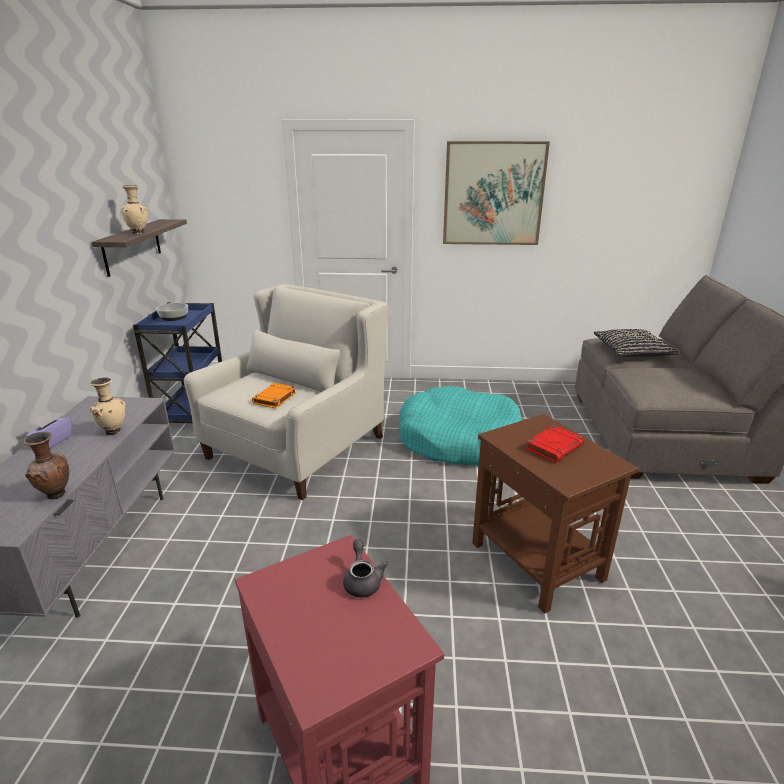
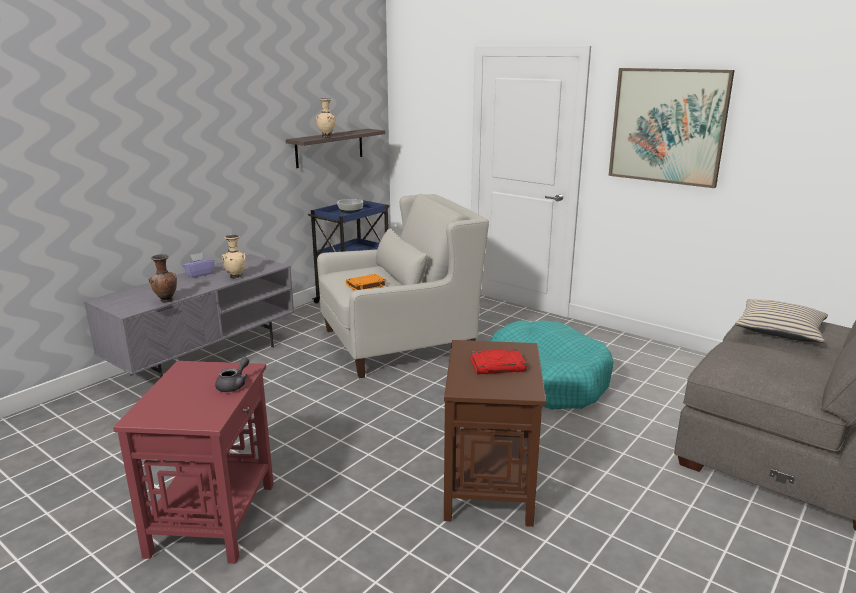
camera: 35 degrees right, 5 degrees down
(632, 351) = (780, 330): black pillow -> beige pillow

